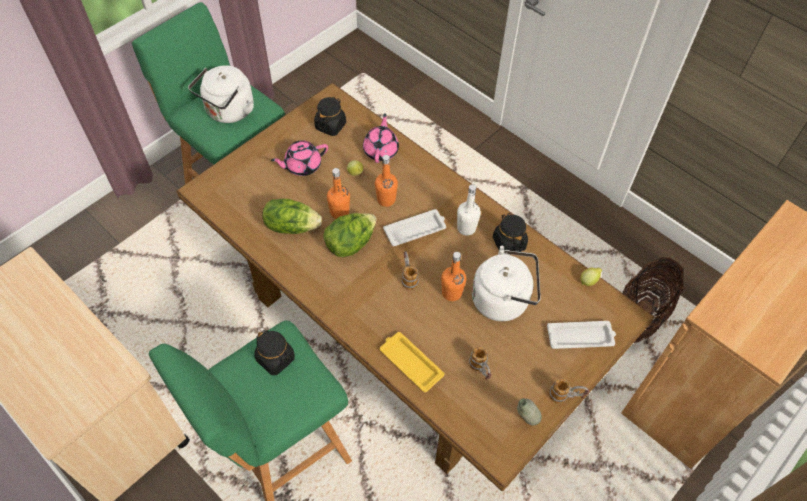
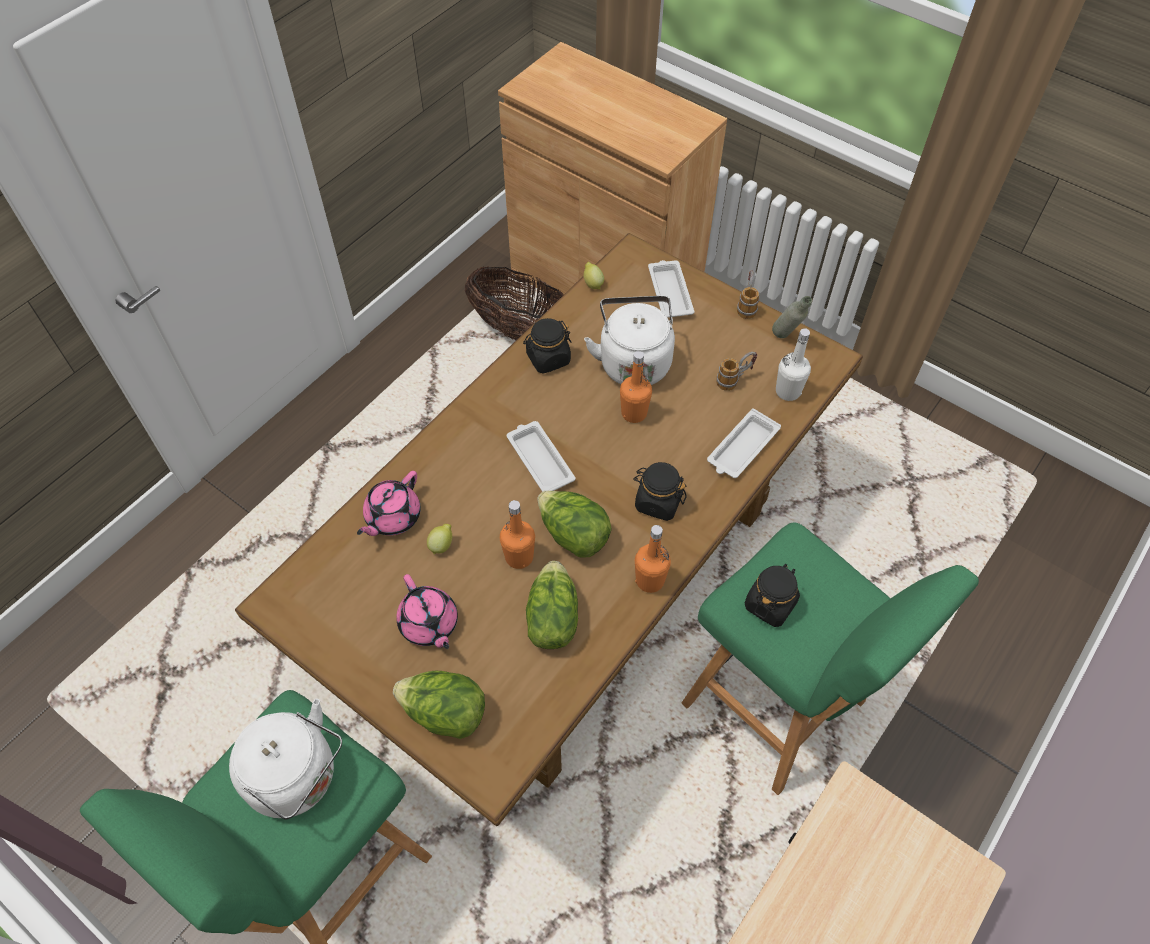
camera: 95 degrees left, 0 degrees up
(244, 170) = (444, 713): none -> lettuce
(330, 126) = (340, 595): black jar -> black jar (658, 502)
(381, 150) = (392, 517): pink teapot -> pink teapot turned 60 degrees counterclockwise
(386, 200) = (489, 500): orange bottle -> orange bottle (650, 580)
(408, 277) = (617, 461): mug -> none
(410, 363) = (742, 448): yellow tray -> white tray
(466, 228) = (529, 403): white bottle -> white bottle (788, 391)

